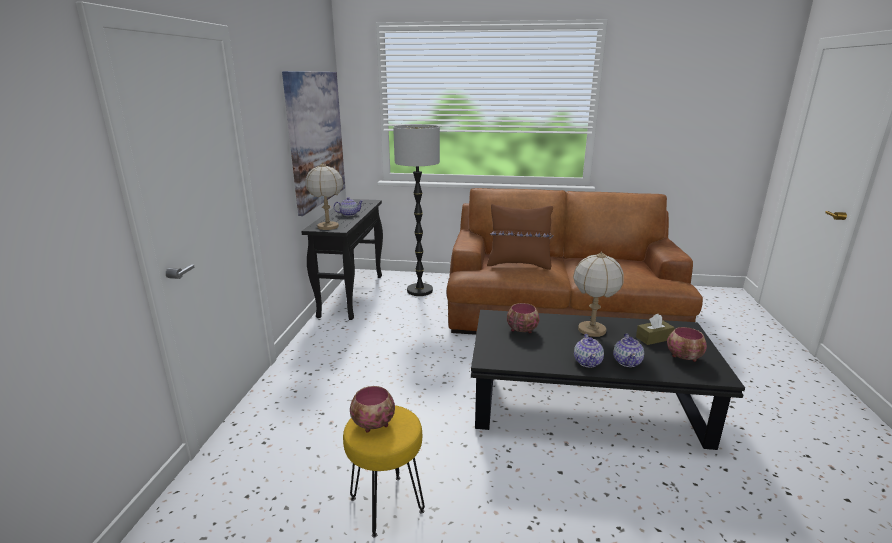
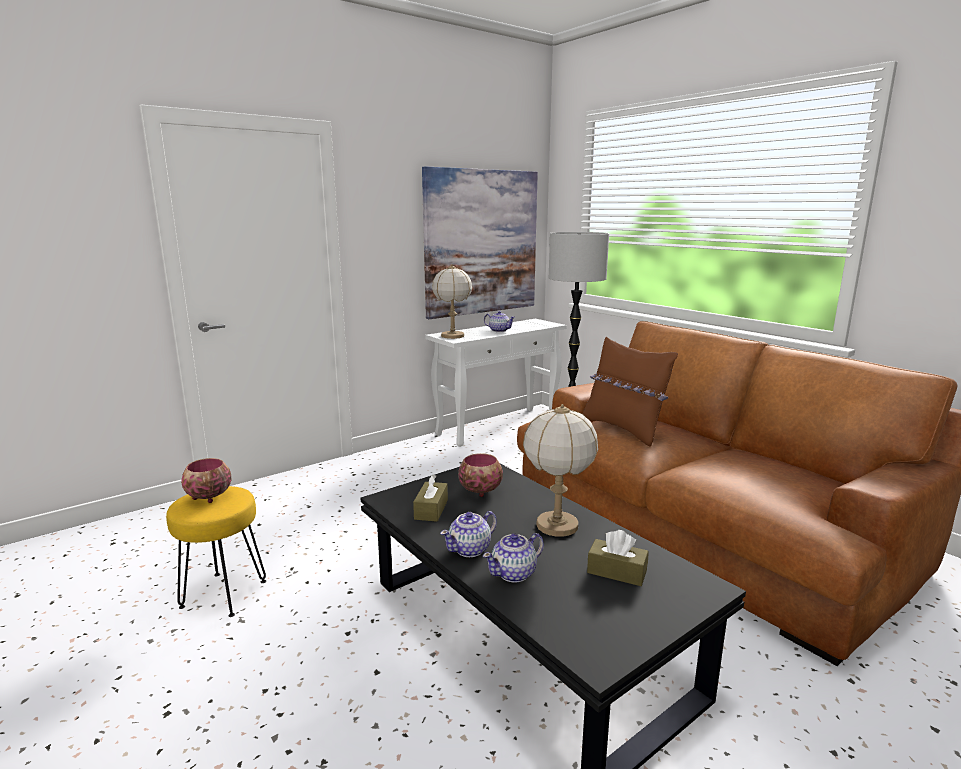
camera: 45 degrees right, 5 degrees down
(352, 295) = (498, 426): black console table -> white console table
(524, 353) = (431, 509): none -> brown tissue box
(684, 357) = (602, 612): bowl -> none

